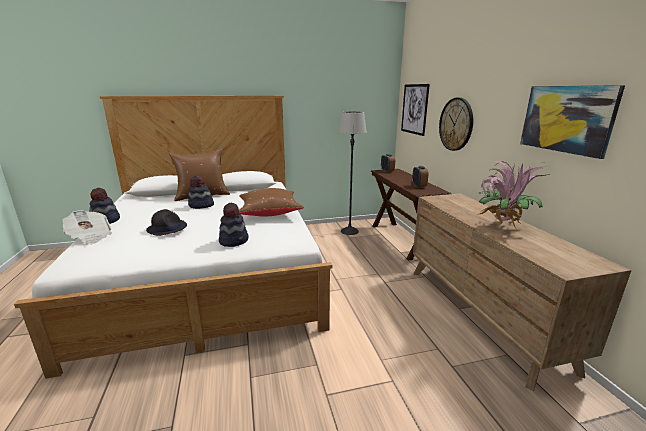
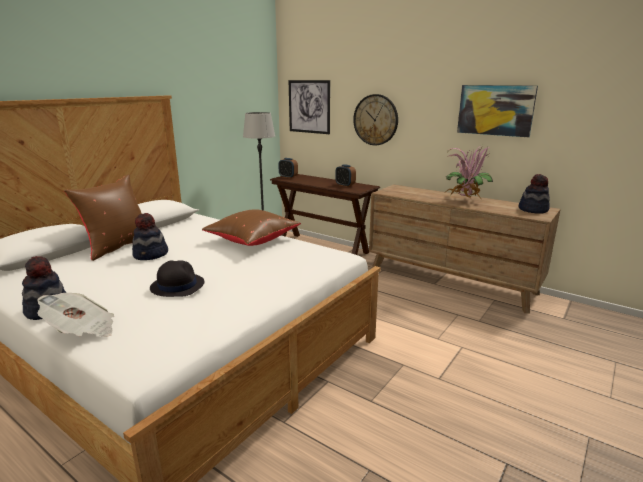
camera: 40 degrees left, 0 degrees up
(234, 241) = (282, 273): hat -> hat (533, 210)

